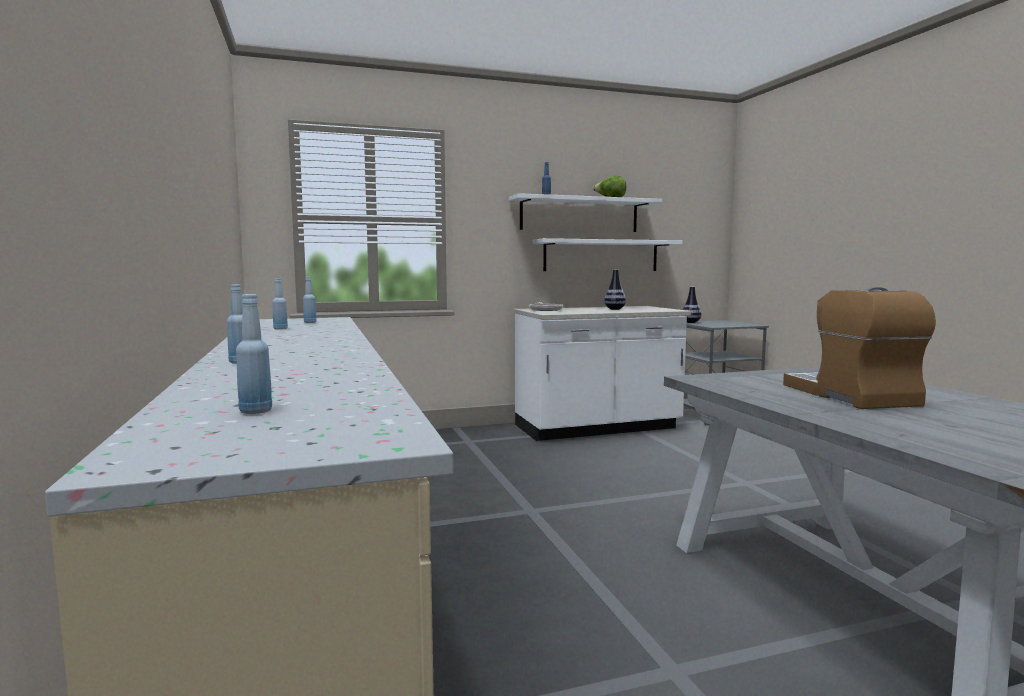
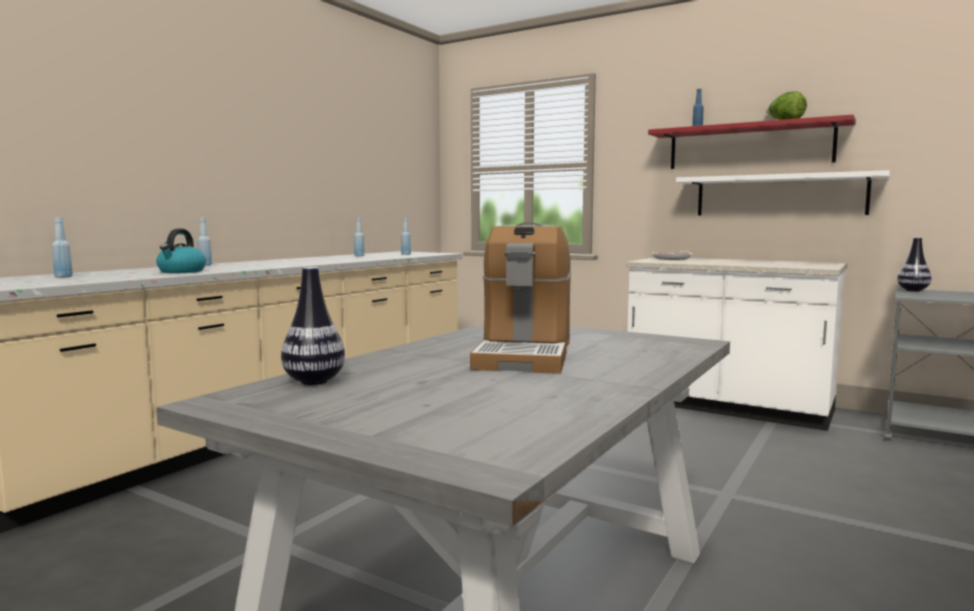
camera: 50 degrees right, 0 degrees up
(329, 373) = (181, 271): none -> kettle
(579, 215) = (749, 146): white shelf -> red shelf
(614, 309) = (753, 262): vase -> vase (314, 381)
(850, 395) = (525, 354): coffee machine -> coffee machine turned 150 degrees clockwise

